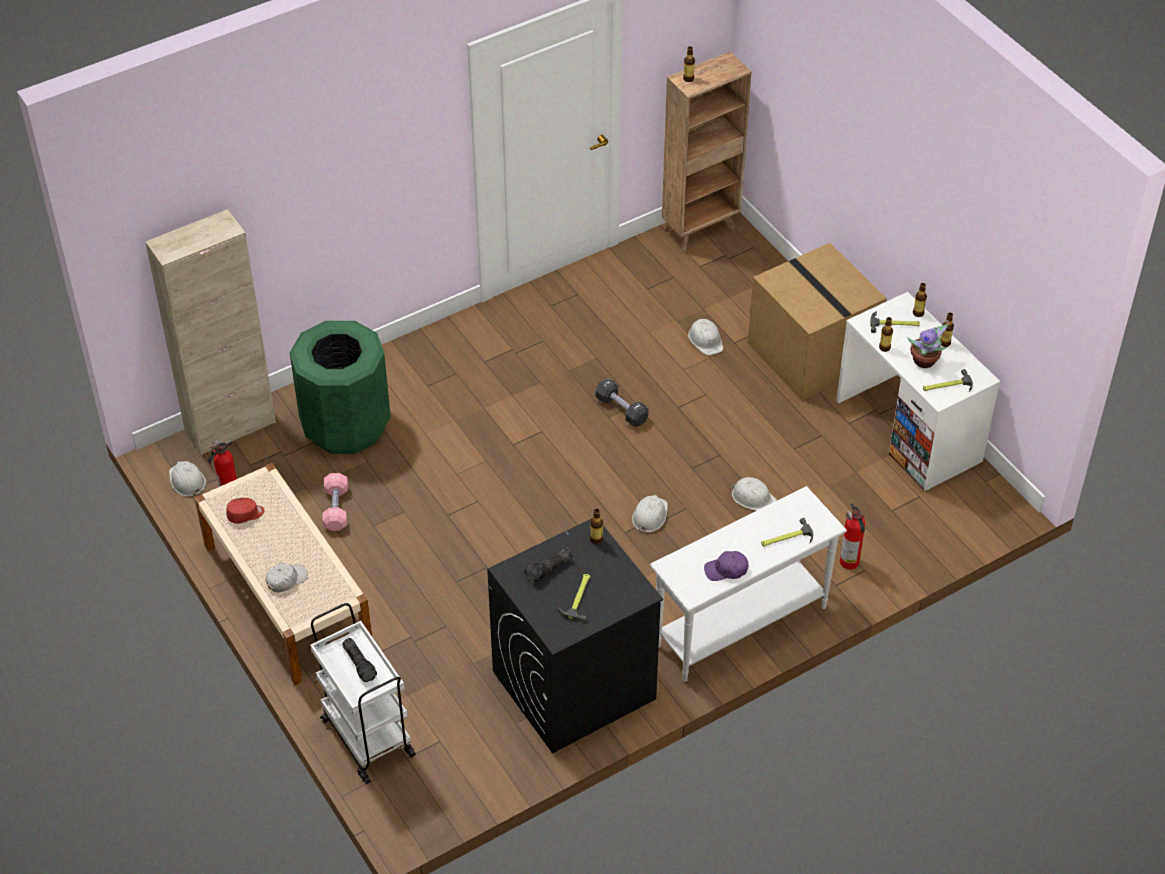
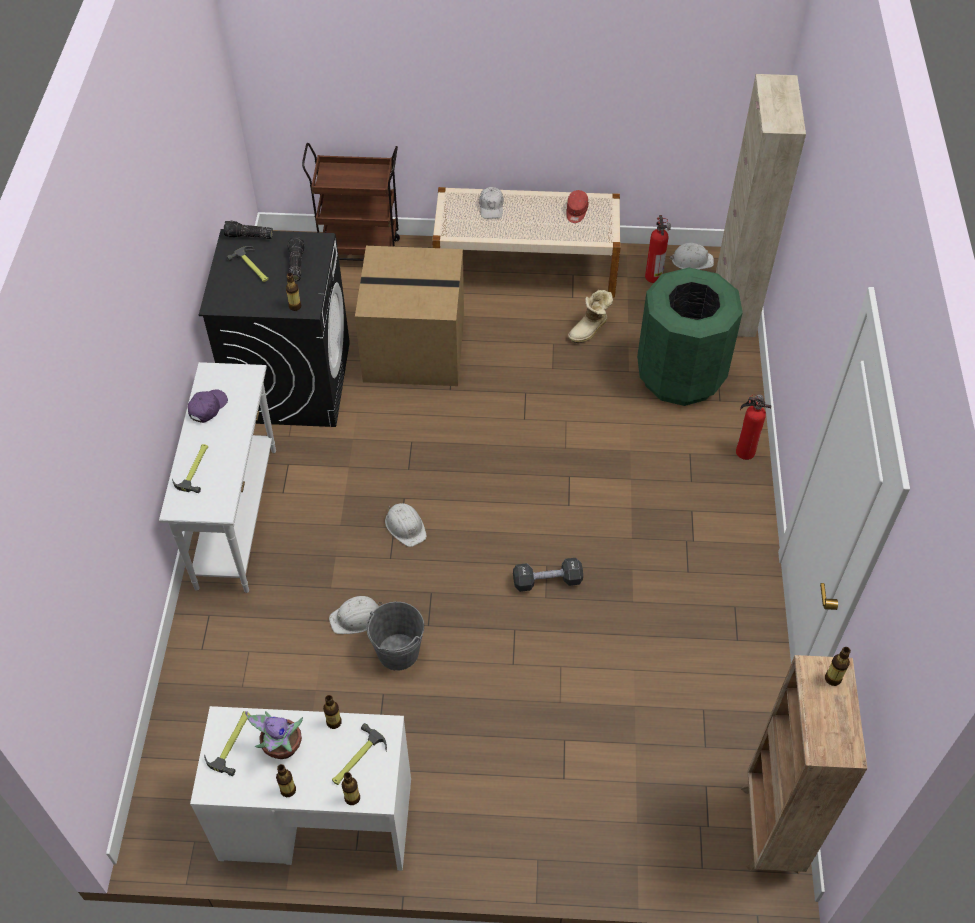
camera: 125 degrees right, 5 degrees up
(336, 509) = (590, 330): pink dumbbell -> boot
(360, 663) = (355, 180): flashlight -> flashlight (248, 236)
(367, 737) = (361, 254): white cart -> brown cart
(705, 339) = (588, 715): white hard hat -> none
(756, 458) = (398, 652): none -> grey bucket
(814, 354) = (491, 807): cardboard box -> cardboard box (412, 349)
(850, 563) = (219, 643): fire extinguisher -> fire extinguisher (743, 451)

